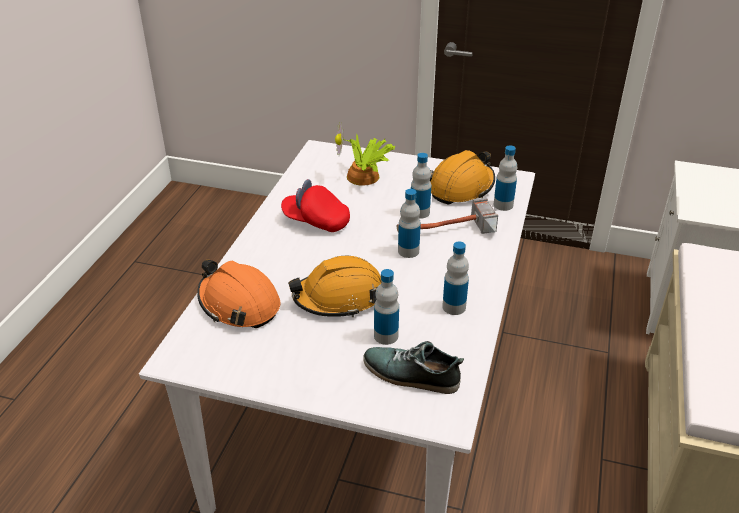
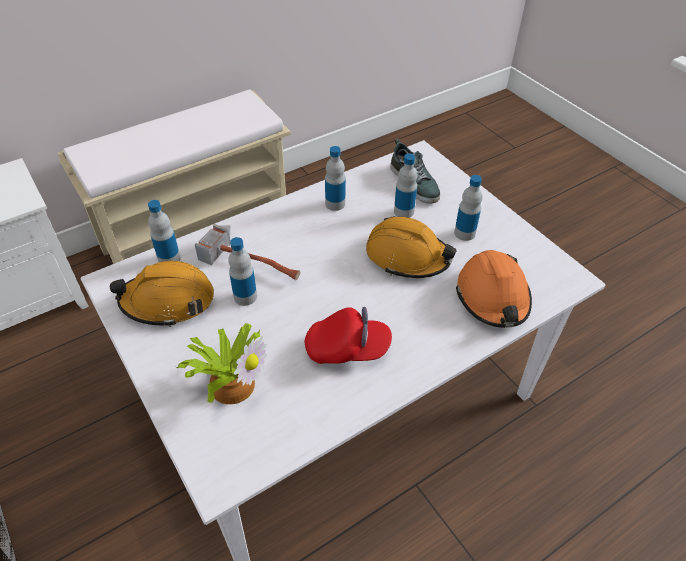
camera: 140 degrees left, 10 degrees up
(316, 221) = (347, 349): red cap -> red cap turned 60 degrees counterclockwise
(408, 251) = (307, 264): bottle -> bottle (464, 233)

